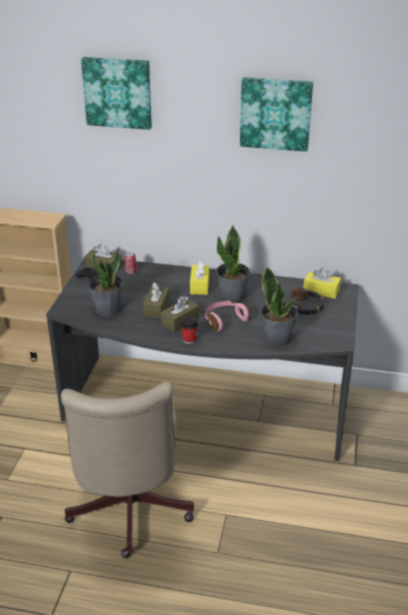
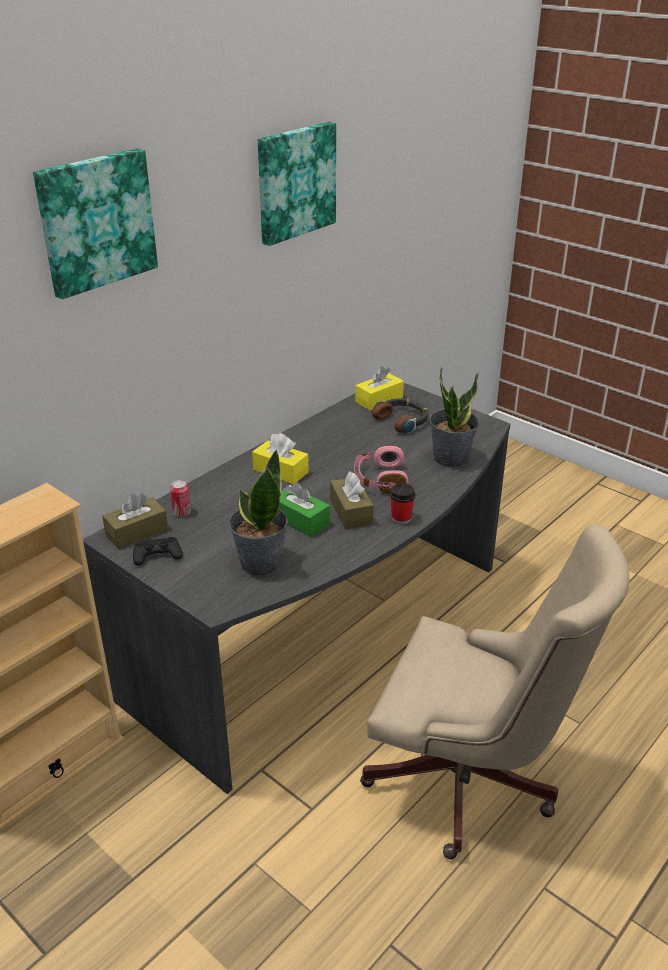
camera: 60 degrees left, 0 degrees up
(156, 308) = (300, 520): brown tissue box -> green tissue box
(232, 296) = (332, 456): potted plant -> none

